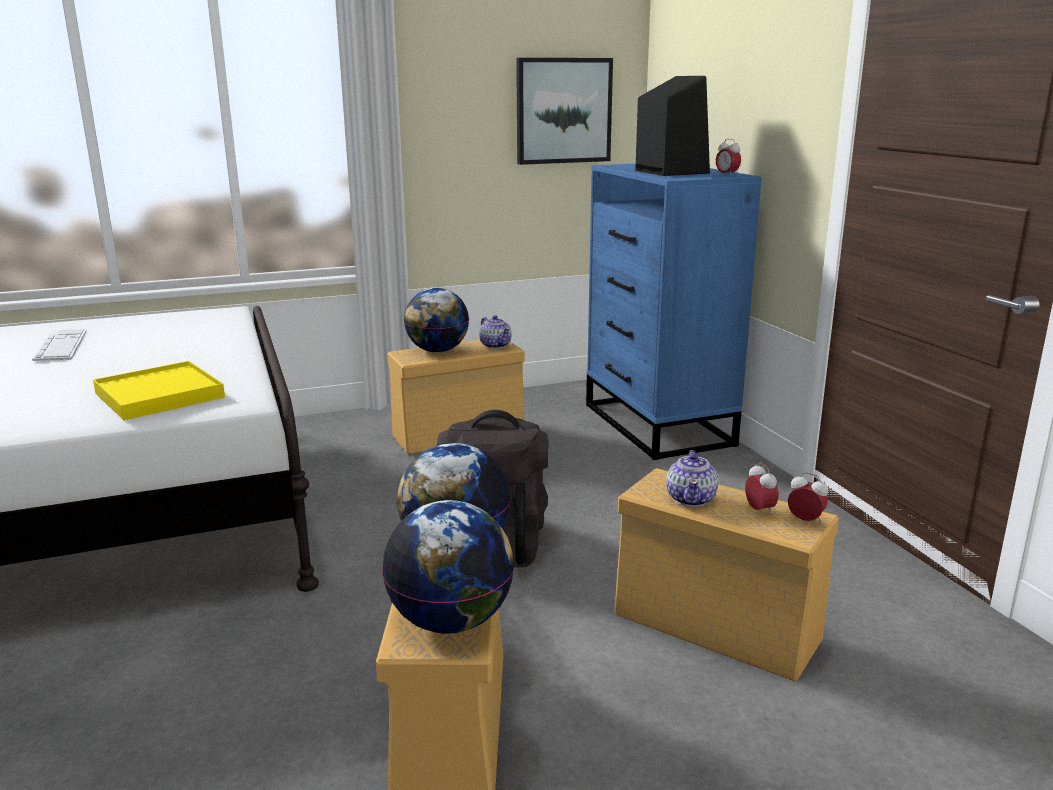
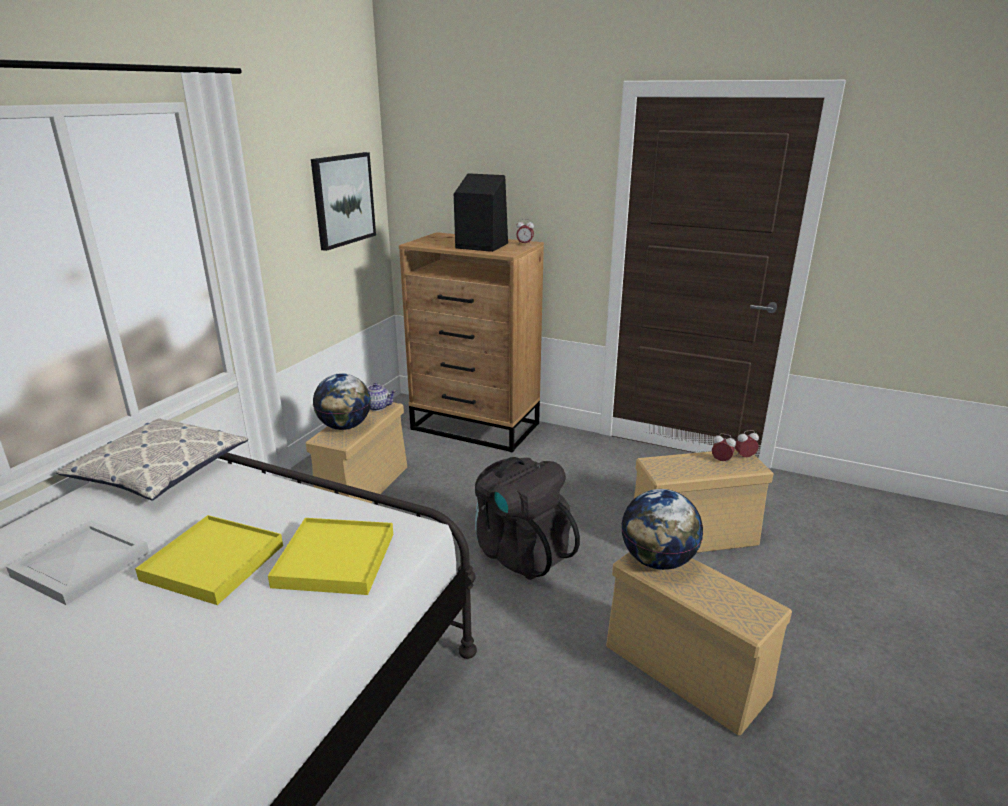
camera: 45 degrees left, 5 degrees up
(61, 346) = (79, 564): keyboard -> white tray
(108, 370) = (213, 562): none -> yellow tray
(208, 316) = (160, 469): none -> pillow
(451, 621) = (740, 601): globe -> none
(658, 425) = (476, 427): blue dresser -> brown dresser
(691, 499) = (686, 468): teapot -> none

